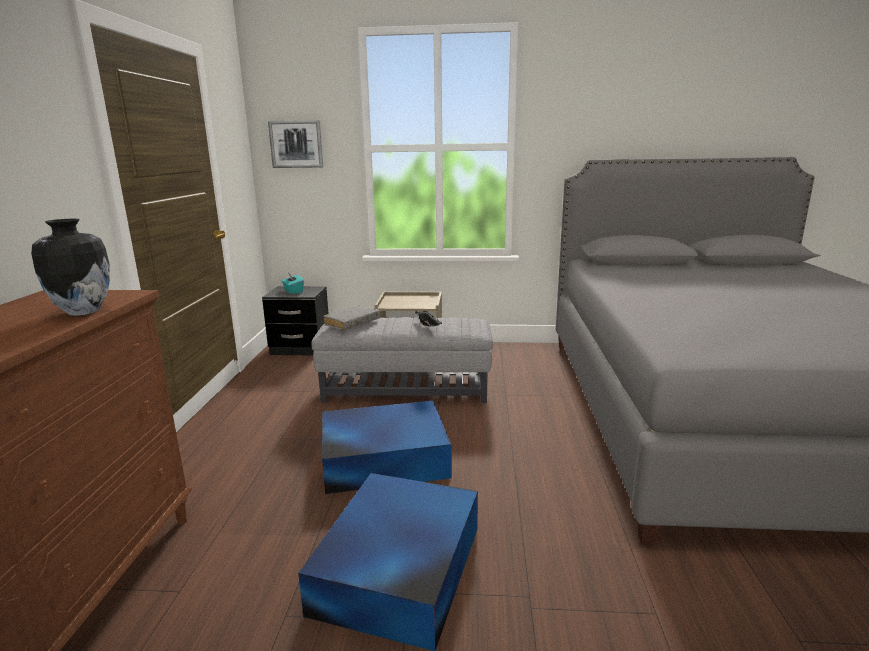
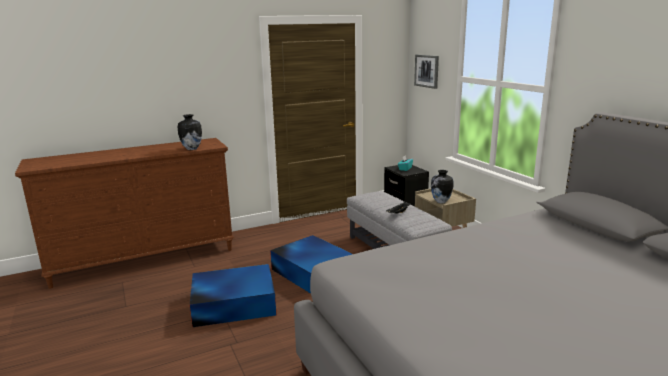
camera: 60 degrees right, 0 degrees up
(352, 323) = (375, 196): grey book -> none
(420, 305) = (441, 202): none -> vase

